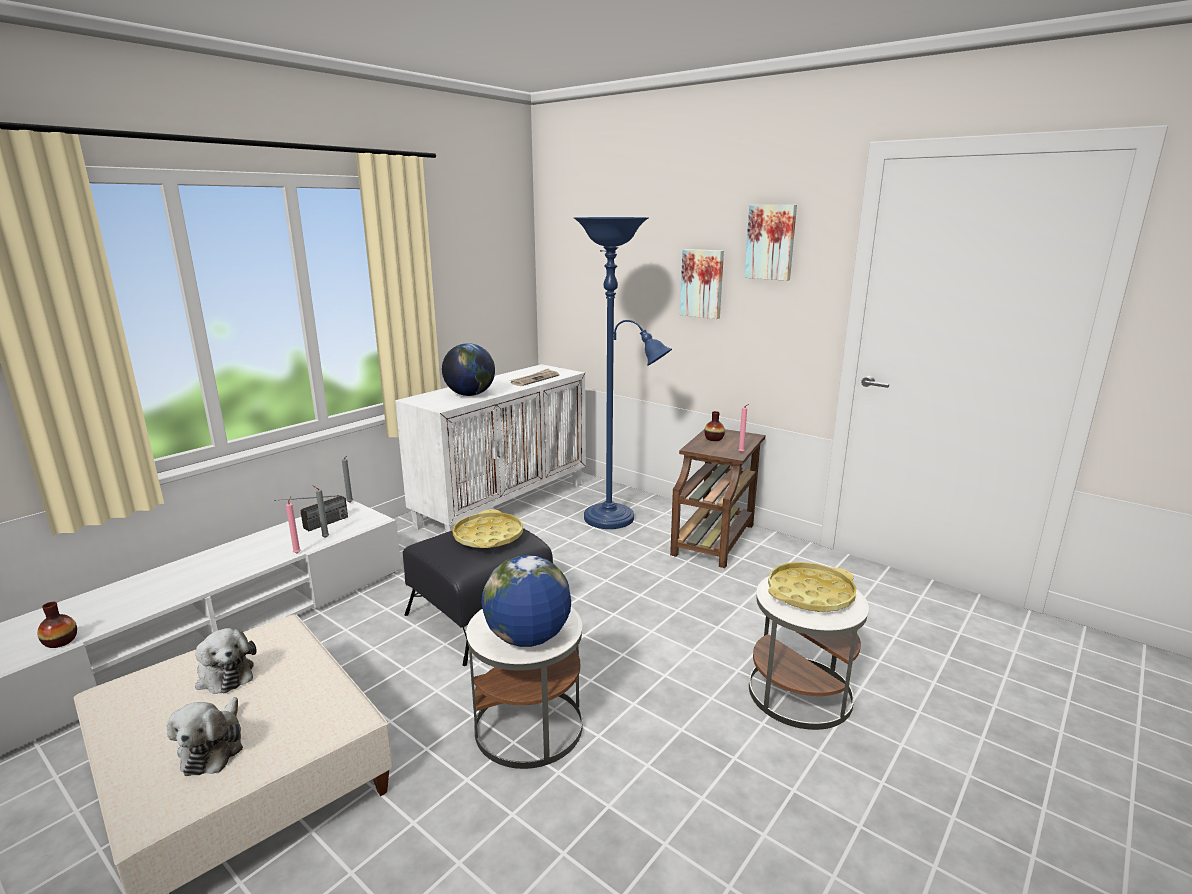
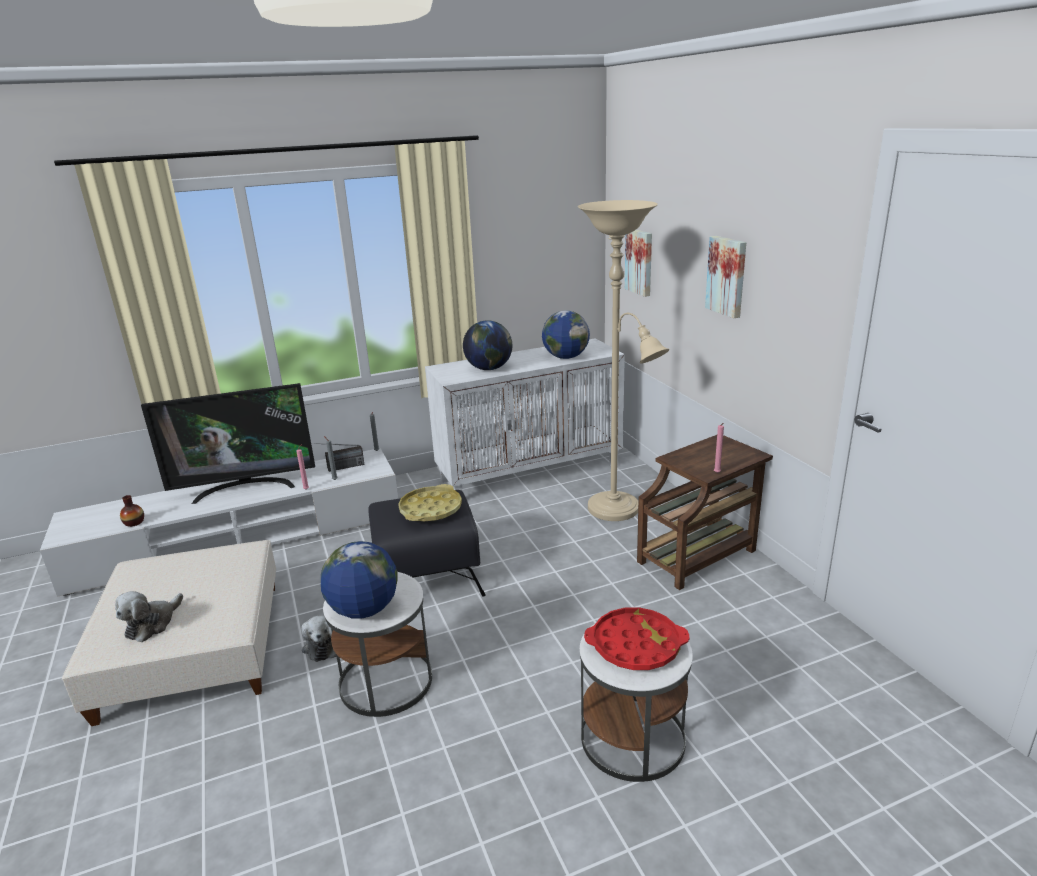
camera: 30 degrees right, 5 degrees up
(206, 568) = (245, 487): none -> television
(224, 674) = (194, 574): plush toy -> plush toy (323, 645)
(535, 379) = (565, 357): newspaper -> globe
(615, 519) = (618, 511): blue floor lamp -> beige floor lamp
(714, 439) = (707, 450): vase -> none
(771, 242) = (787, 239): picture -> picture (640, 261)
(810, 594) = (636, 645): yellow tray -> red tray

